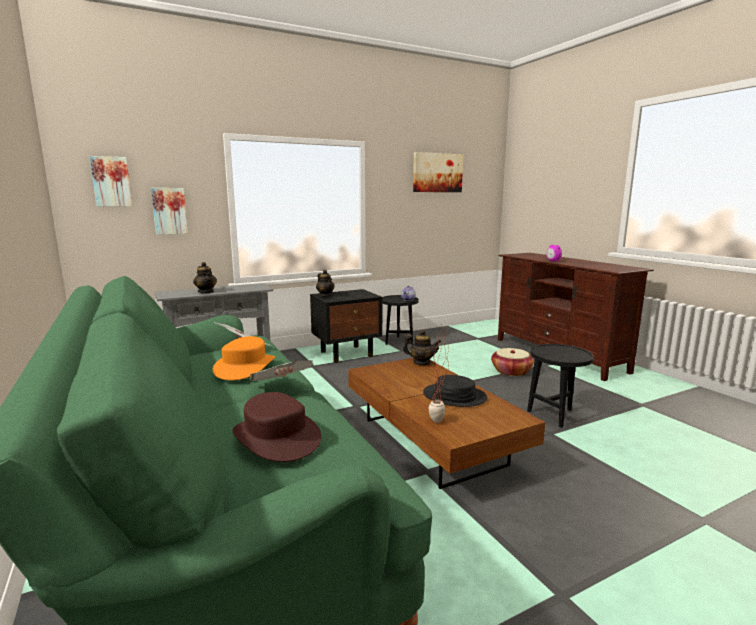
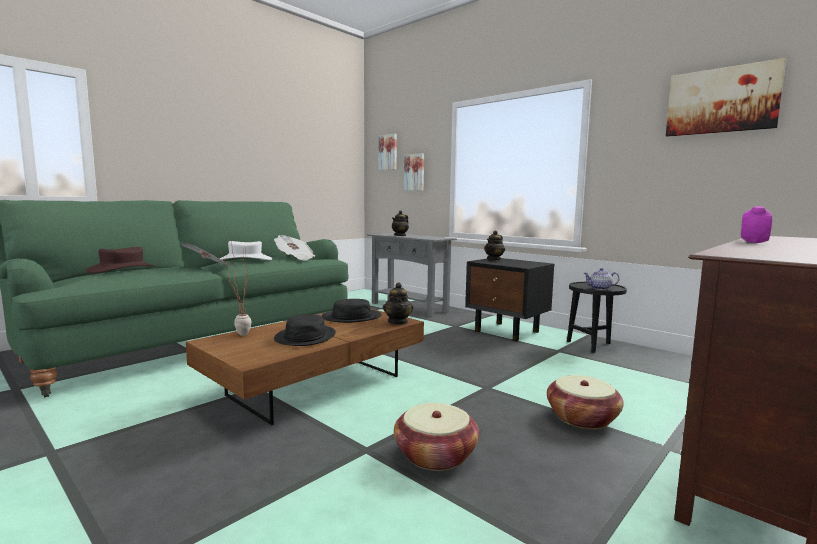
camera: 70 degrees right, 5 degrees down
(245, 367) = (245, 259): orange hat -> white hat
(394, 375) = (351, 317): none -> black hat
(555, 414) = (435, 455): black side table -> basket

